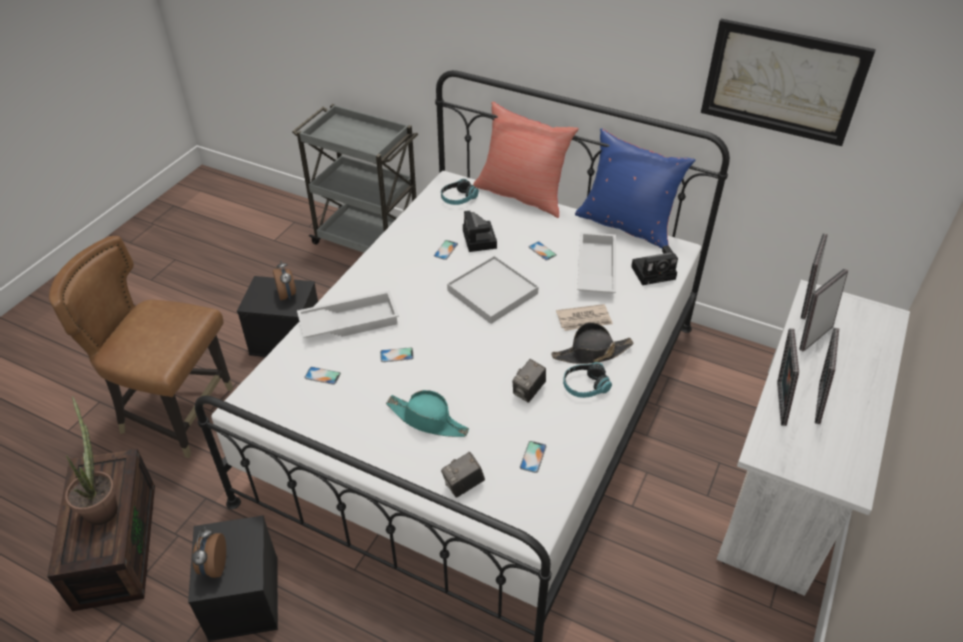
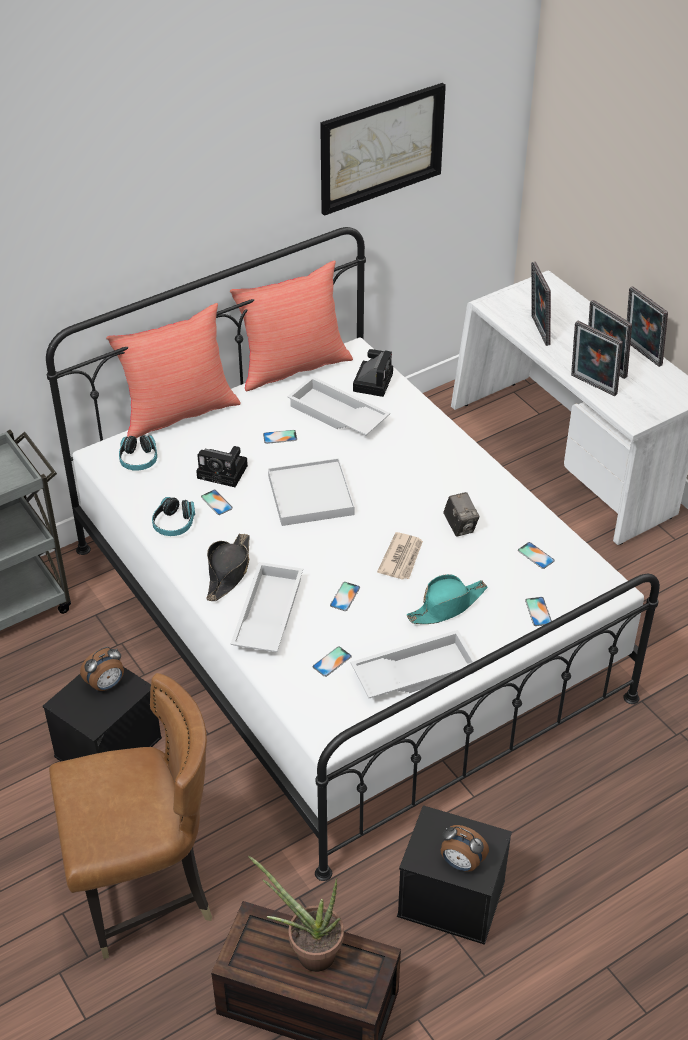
camera: 60 degrees left, 0 degrees up
(177, 413) = (146, 892): brown chair -> brown chair turned 150 degrees counterclockwise
(287, 294) = (106, 685): alarm clock -> alarm clock turned 135 degrees clockwise
(340, 428) = (414, 671): none -> white tray
(463, 485) = (538, 611): camera -> phone
(584, 319) = (398, 452): newspaper -> newspaper (402, 558)
(585, 386) = (479, 489): headphones -> headphones (174, 524)
(591, 353) = (443, 467): black hat -> black hat (228, 572)
(627, 225) = (293, 366): blue pillow -> red pillow
(804, 302) = (497, 314): picture frame -> picture frame (641, 354)

